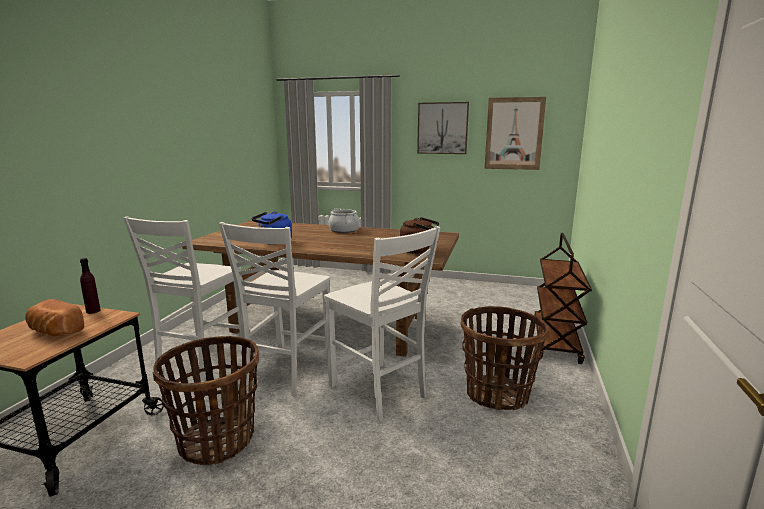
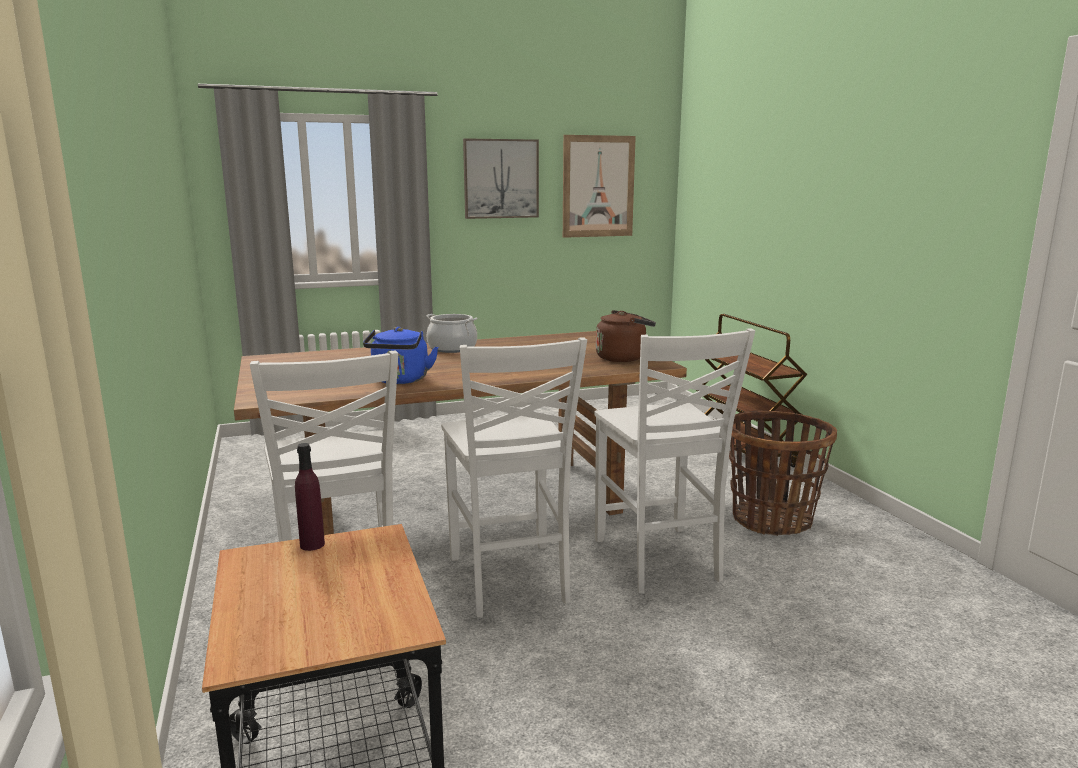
camera: 35 degrees left, 0 degrees up
(54, 332) = (336, 588): bread -> none
(217, 441) = (565, 691): basket -> none
(379, 392) = (658, 561): white chair -> white chair turned 60 degrees clockwise

